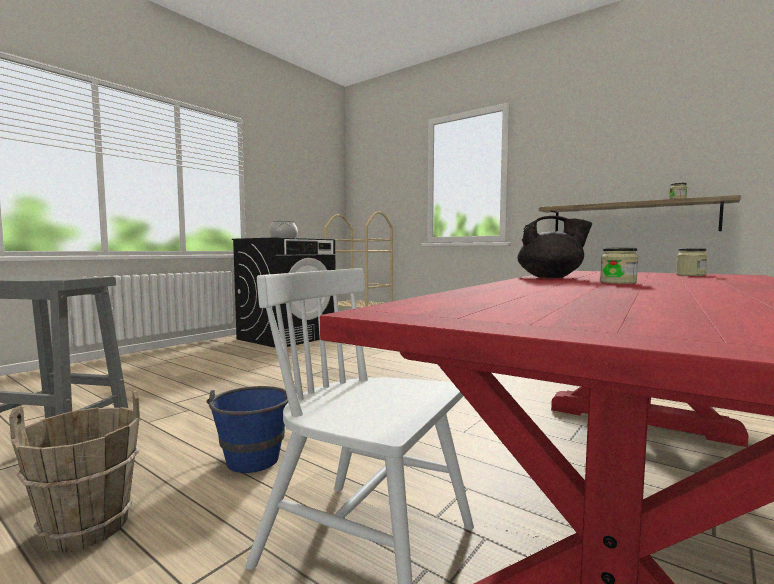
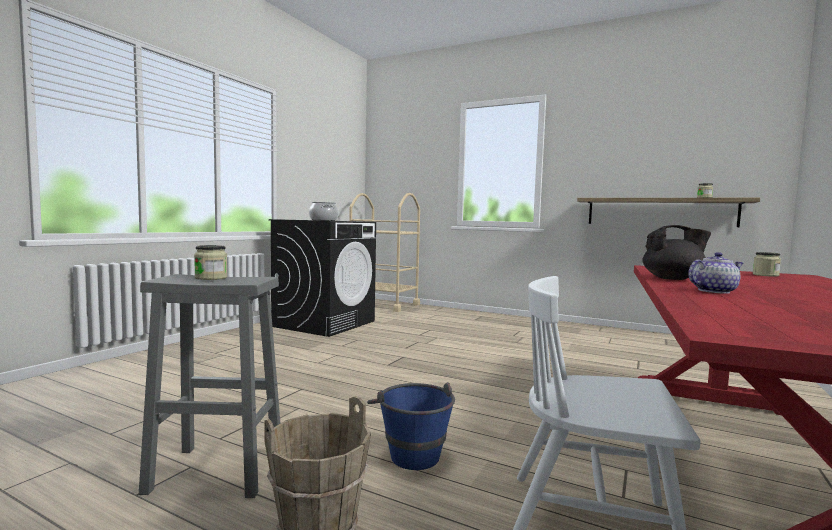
camera: 10 degrees left, 0 degrees up
(556, 284) = (714, 291): none -> teapot
(618, 282) = (749, 288): jar -> jar (211, 278)

